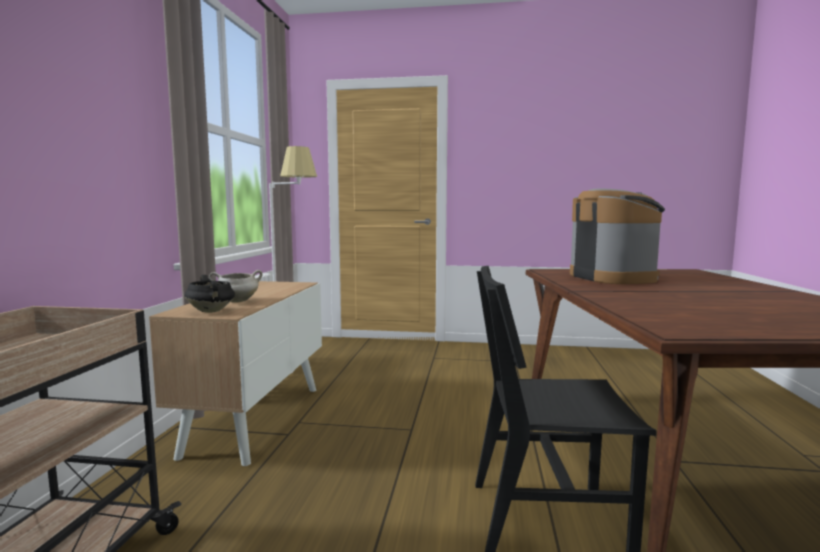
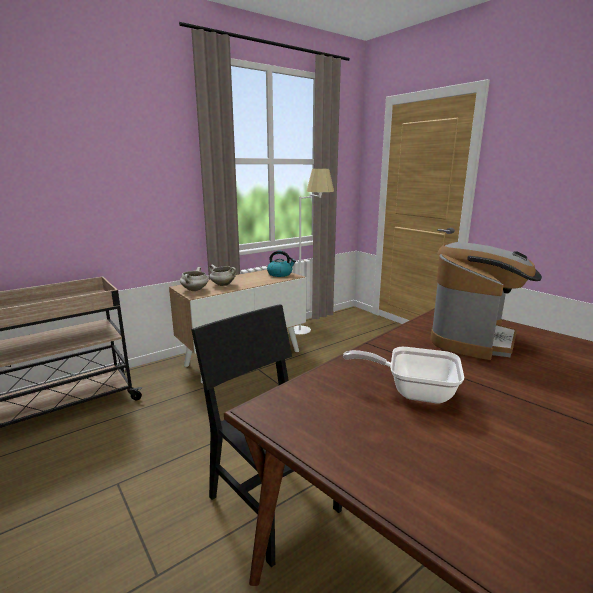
camera: 45 degrees right, 10 degrees up
(212, 311) = (195, 290): black cooking pot -> white cooking pot
(281, 284) = (280, 274): none -> kettle
(688, 300) = (413, 391): none -> frying pan

